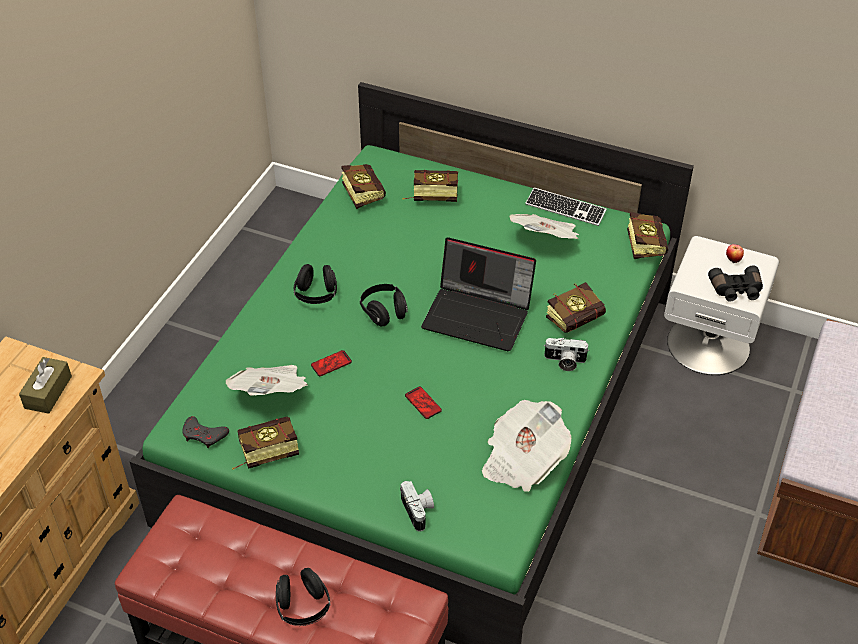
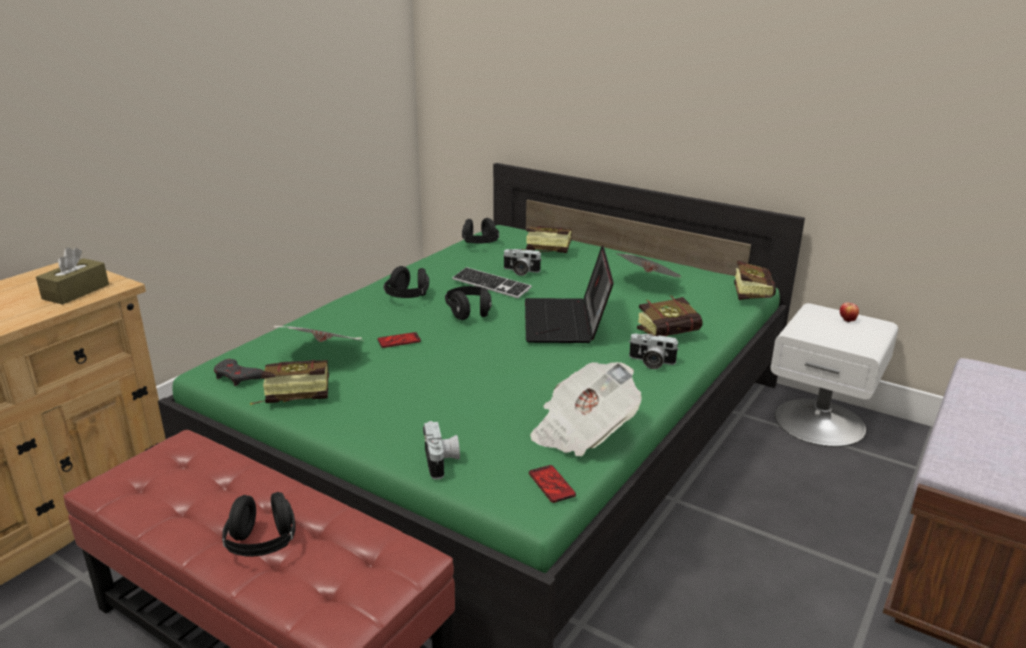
camera: 10 degrees right, 20 degrees down
(361, 192) = (480, 244): book -> black headphones
(416, 238) = (520, 271): none -> camera
(423, 403) = (483, 376): phone -> phone (551, 484)
(479, 315) = (566, 323): laptop -> laptop turned 60 degrees clockwise
(565, 208) = (673, 268): keyboard -> keyboard (491, 285)
(736, 290) = (851, 341): black binoculars -> none

